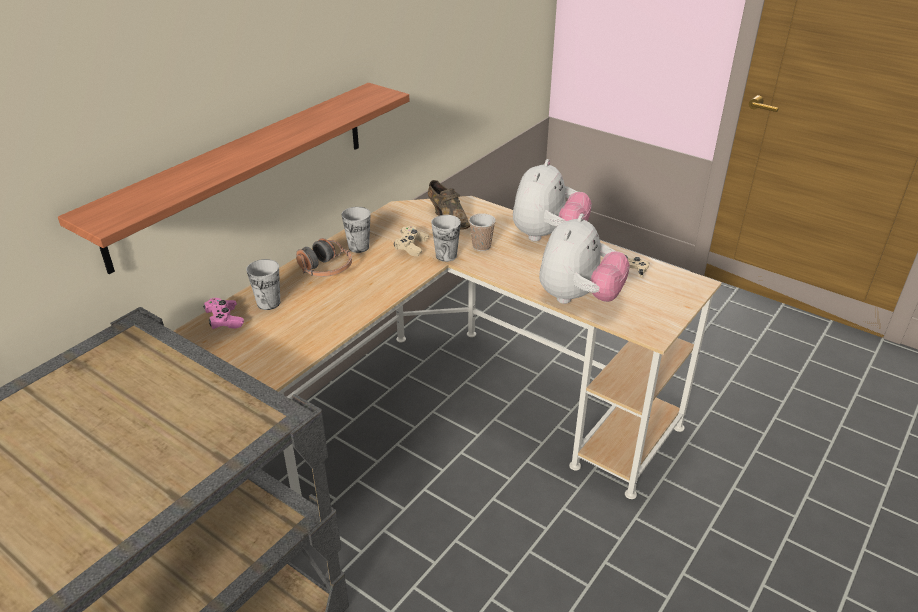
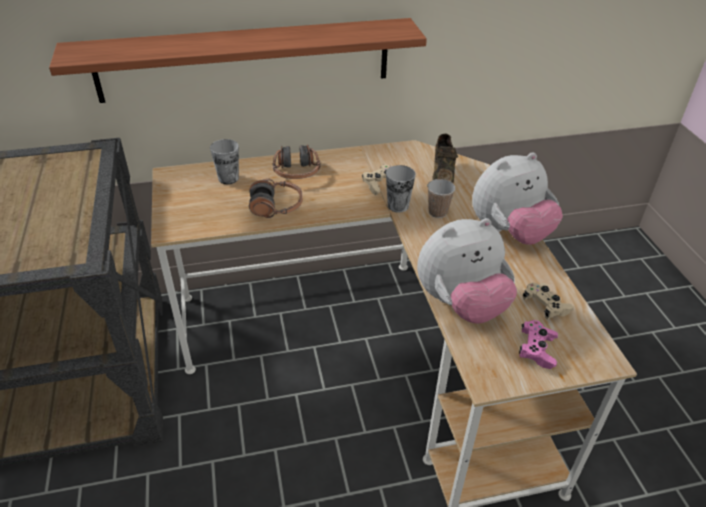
camera: 40 degrees right, 5 degrees up
(224, 320) = (188, 176): pink game controller -> pink game controller (536, 350)
(348, 303) = (276, 207): none -> headphones
(358, 247) = (342, 166): cup -> none

